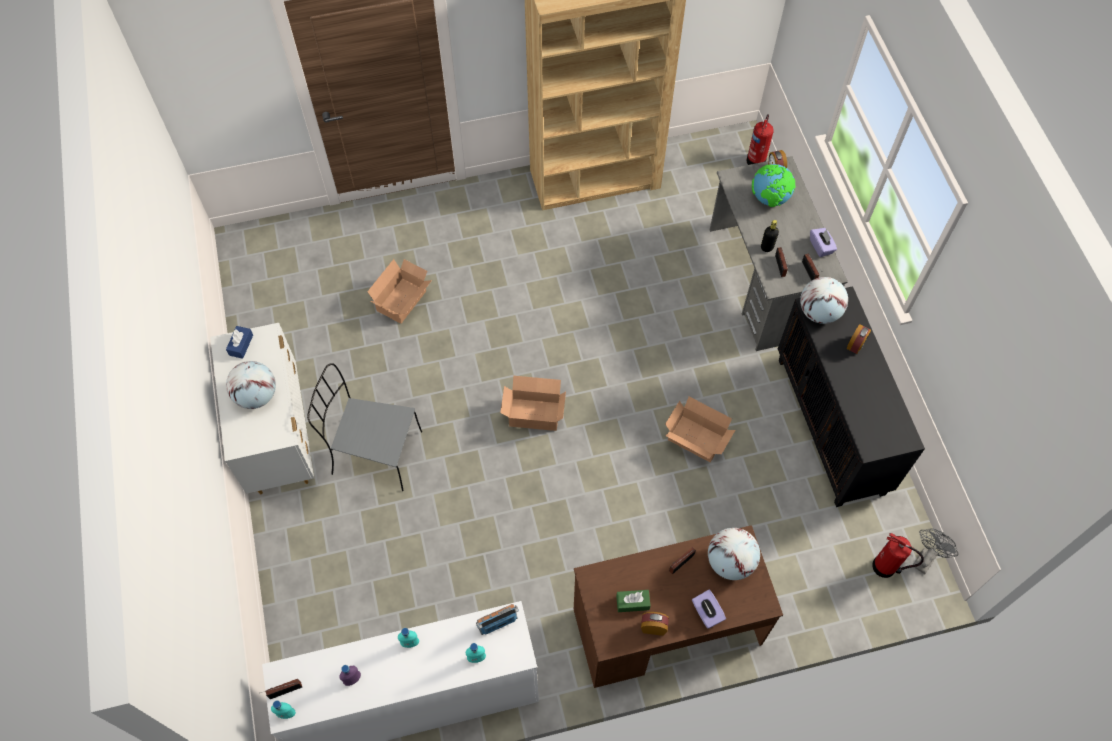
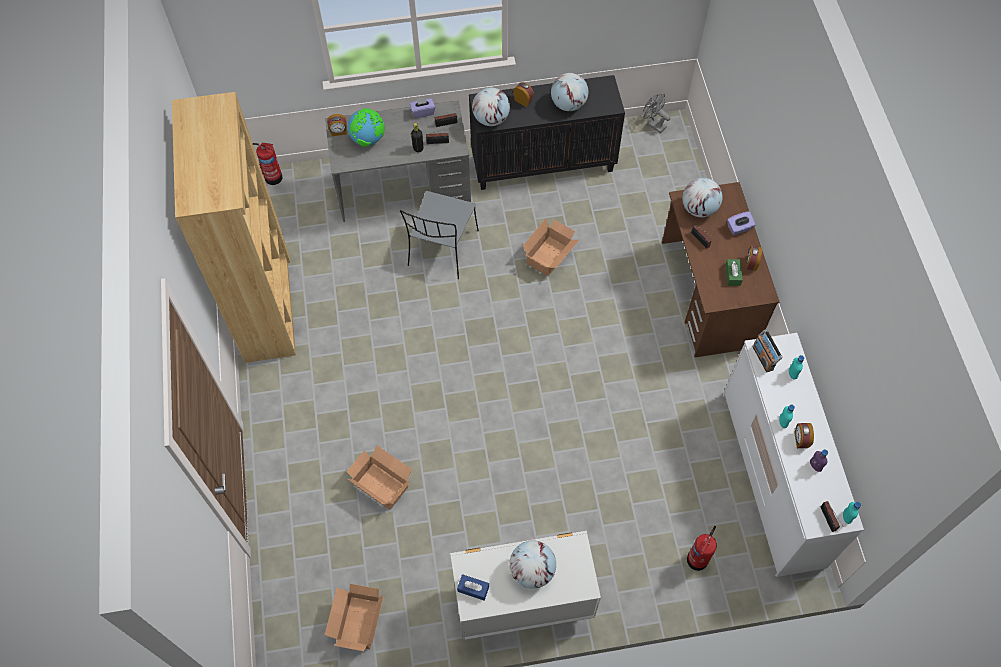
camera: 85 degrees left, 0 degrees up
(374, 452) = (545, 512): grey chair -> grey chair (442, 249)
(386, 663) = (800, 440): none -> alarm clock
(533, 412) = (514, 376): cardboard box -> cardboard box (358, 623)
(861, 396) = (568, 104): none -> globe
(885, 567) = (661, 149): fire extinguisher -> fire extinguisher (698, 558)

